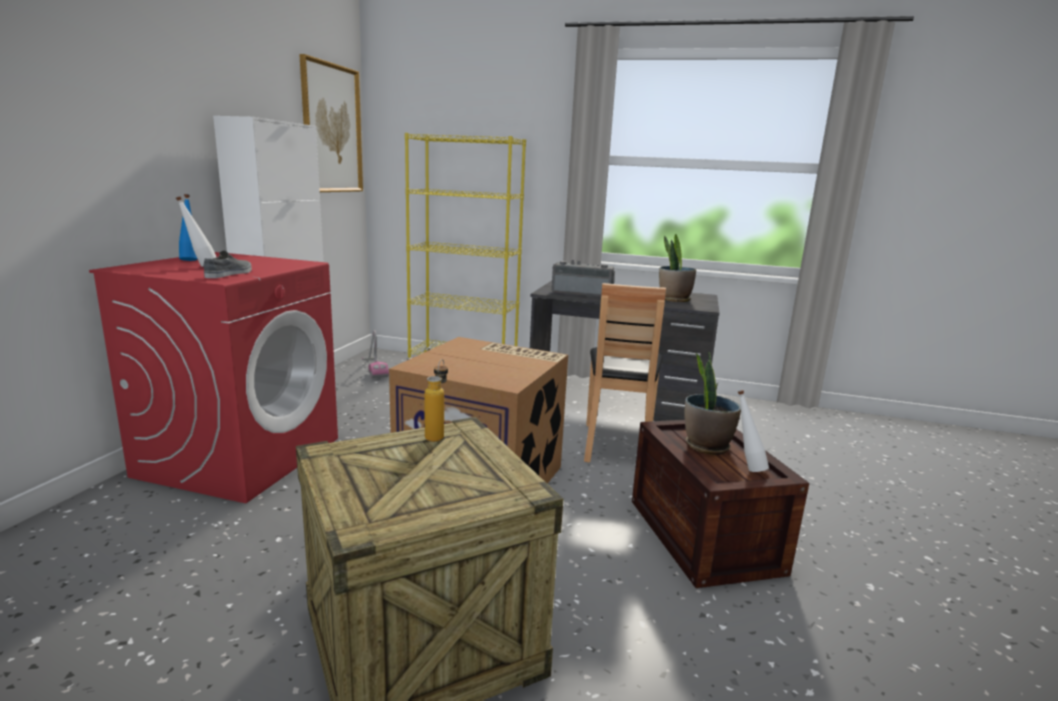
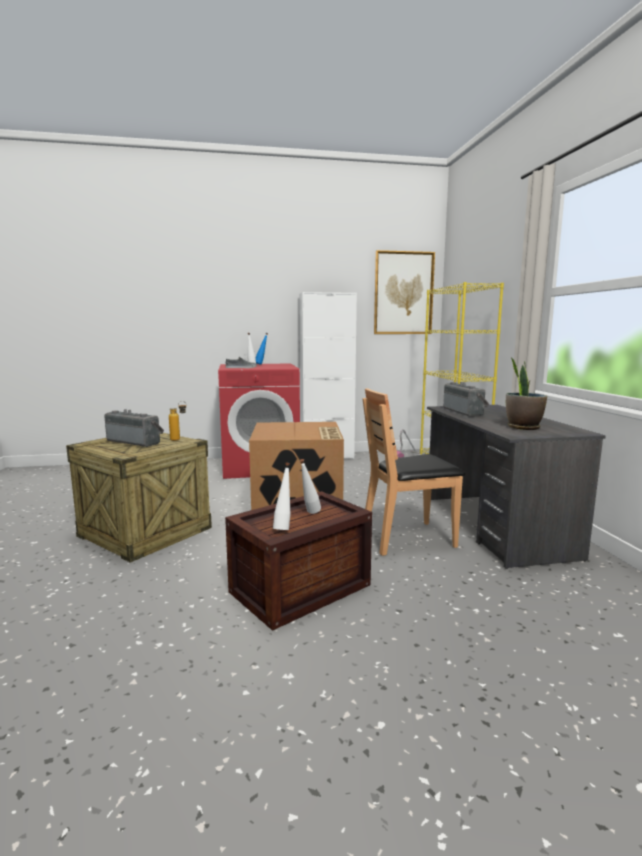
camera: 65 degrees right, 5 degrees down
(412, 471) = (136, 441): none -> radio
(706, 446) = (309, 514): potted plant -> white bottle

